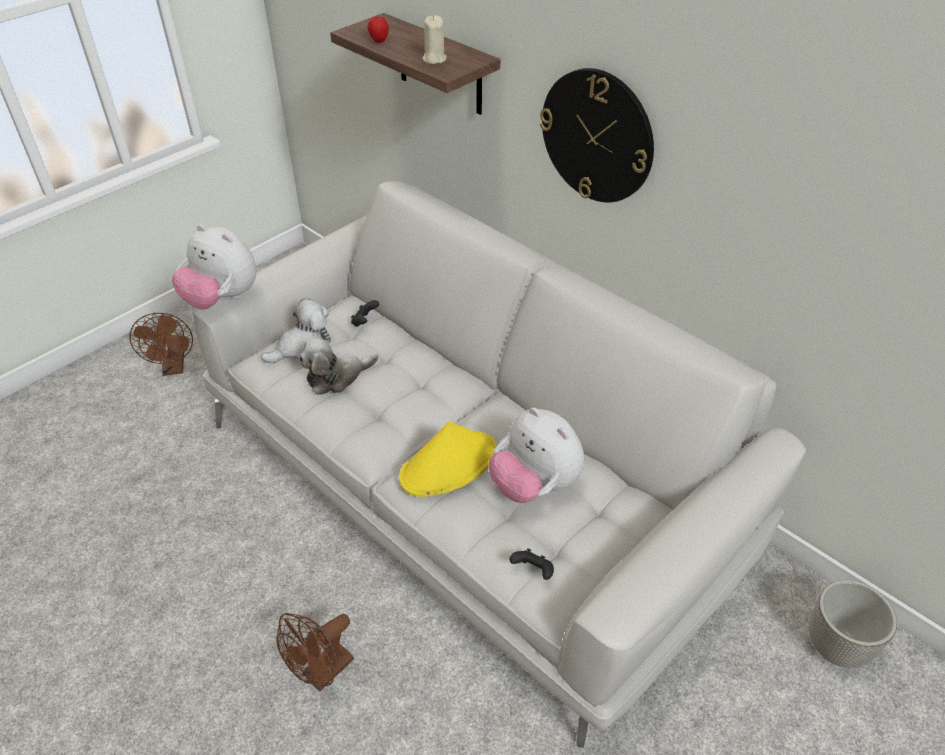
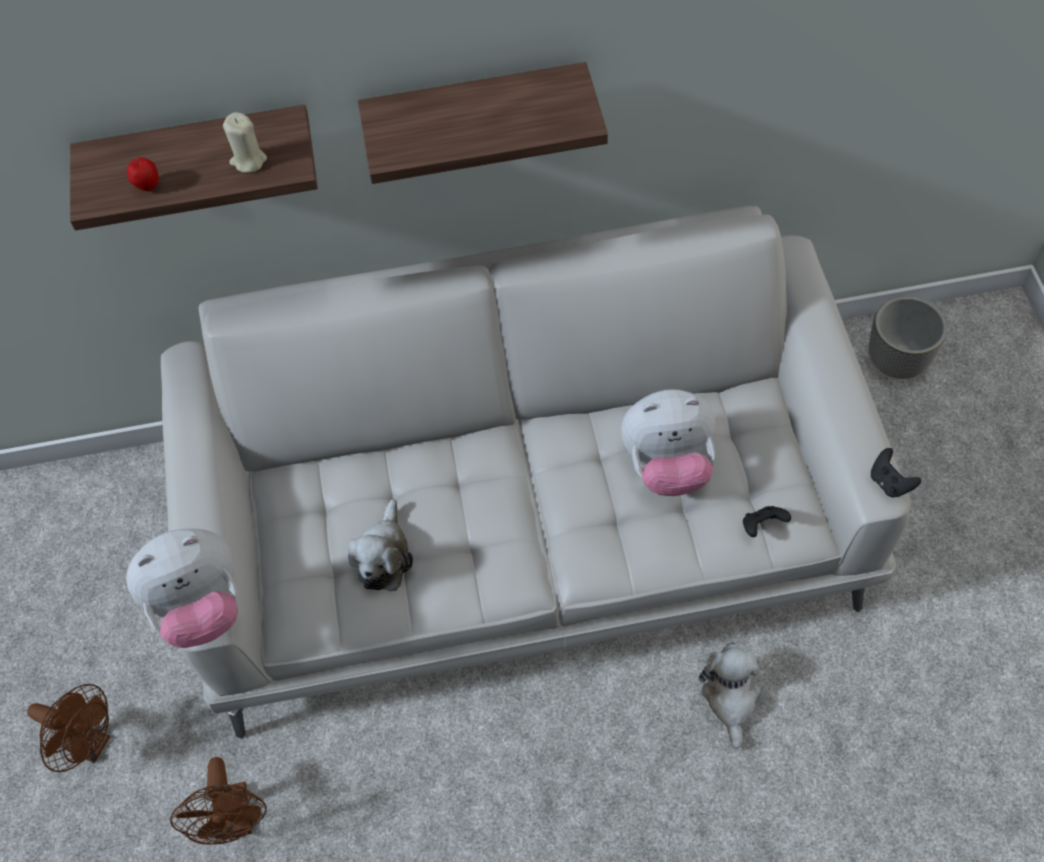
camera: 50 degrees left, 15 degrees up
(302, 347) = (307, 567): plush toy -> plush toy (730, 697)
(322, 673) = (652, 785): brown fan -> brown fan (236, 821)
(364, 322) = (320, 483): black game controller -> black game controller (889, 482)
(449, 464) = (592, 520): yellow hat -> none
(597, 136) = (475, 113): wall clock -> shelf

